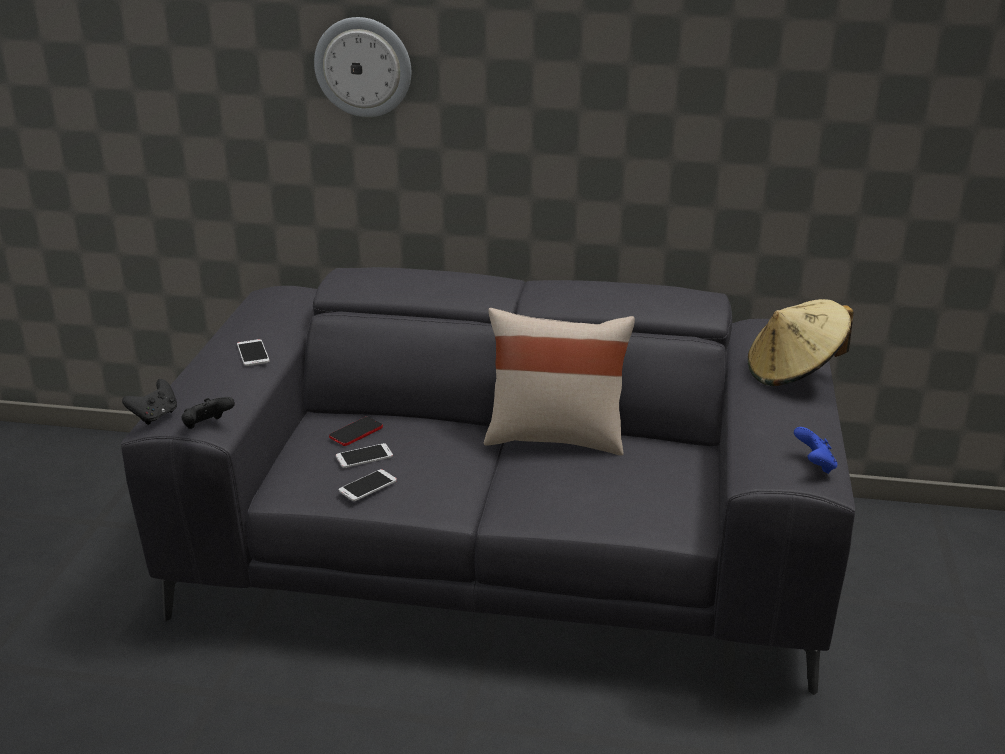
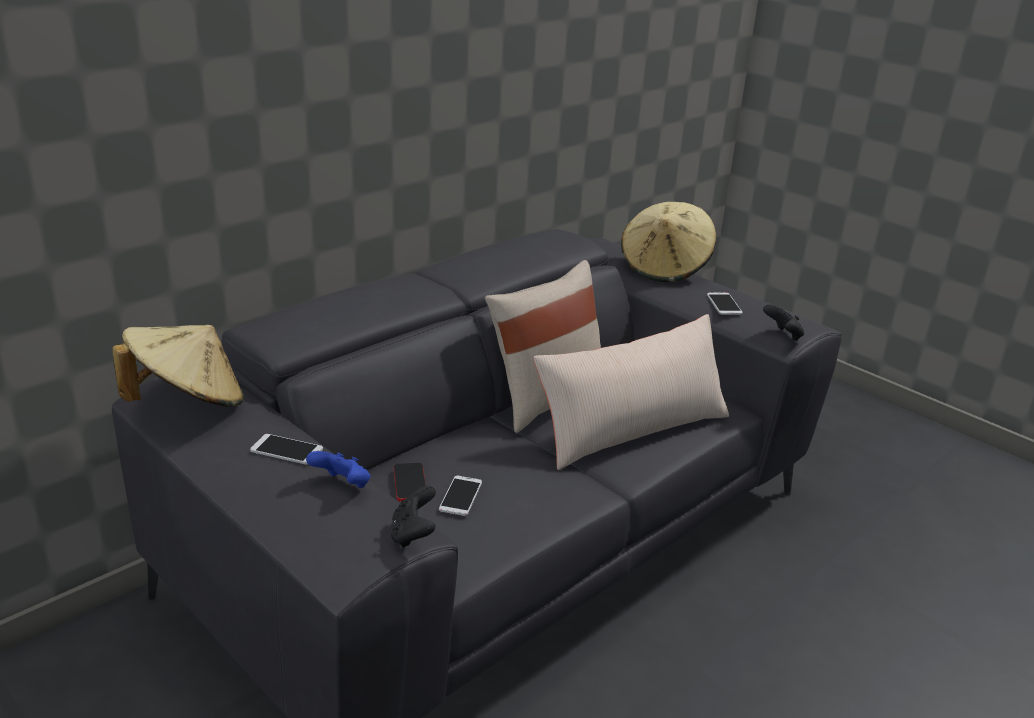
camera: 55 degrees left, 0 degrees up
(155, 416) = (339, 561): black game controller -> black game controller (783, 335)
(267, 305) = (188, 403): none -> beige hat
(363, 67) = (226, 74): wall clock -> none
(367, 486) = (513, 516): phone -> phone (724, 304)
(571, 492) = (631, 429): none -> beige pillow
(814, 465) = (793, 316): blue game controller -> blue game controller (342, 485)

